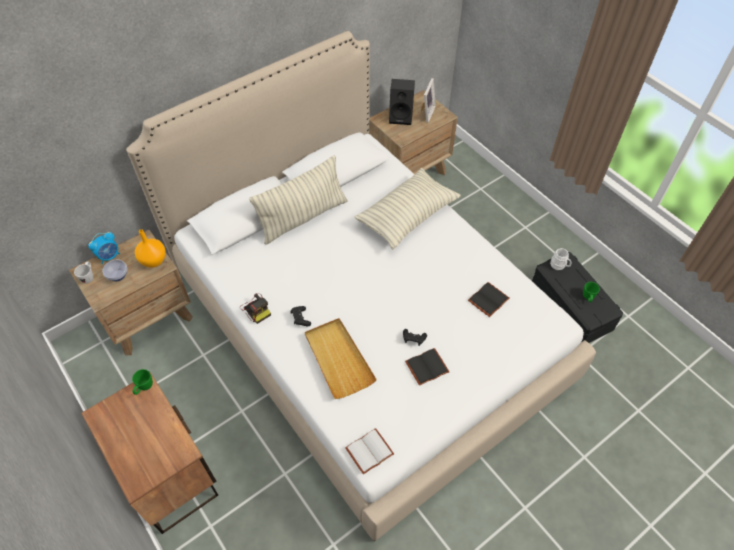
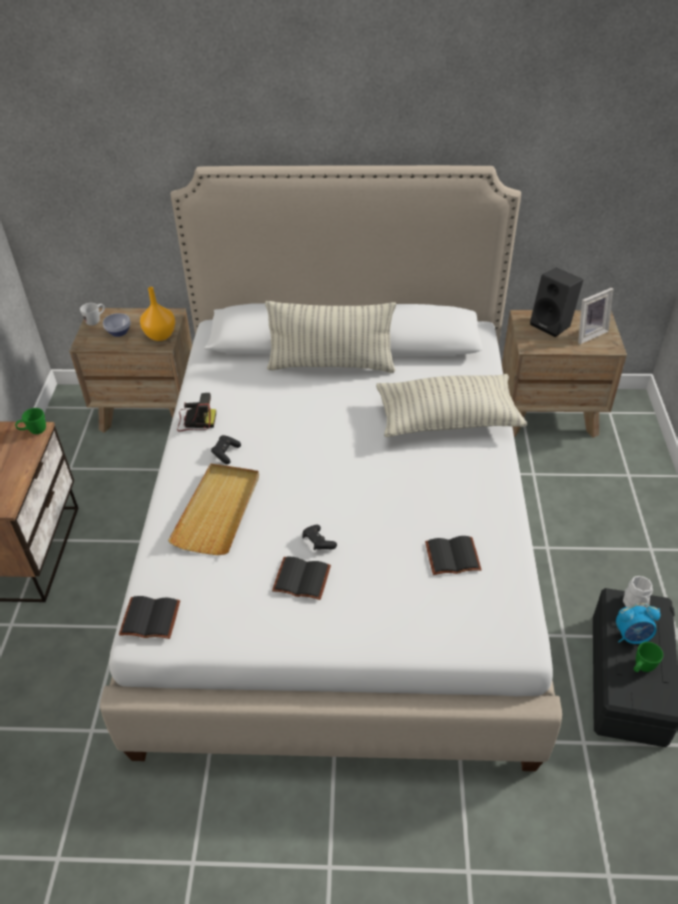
camera: 40 degrees right, 10 degrees down
(109, 256) = (130, 313): alarm clock -> alarm clock (632, 636)
(256, 309) = (195, 420): camera -> camera turned 90 degrees counterclockwise
(369, 453) = (149, 620): white book -> black book

